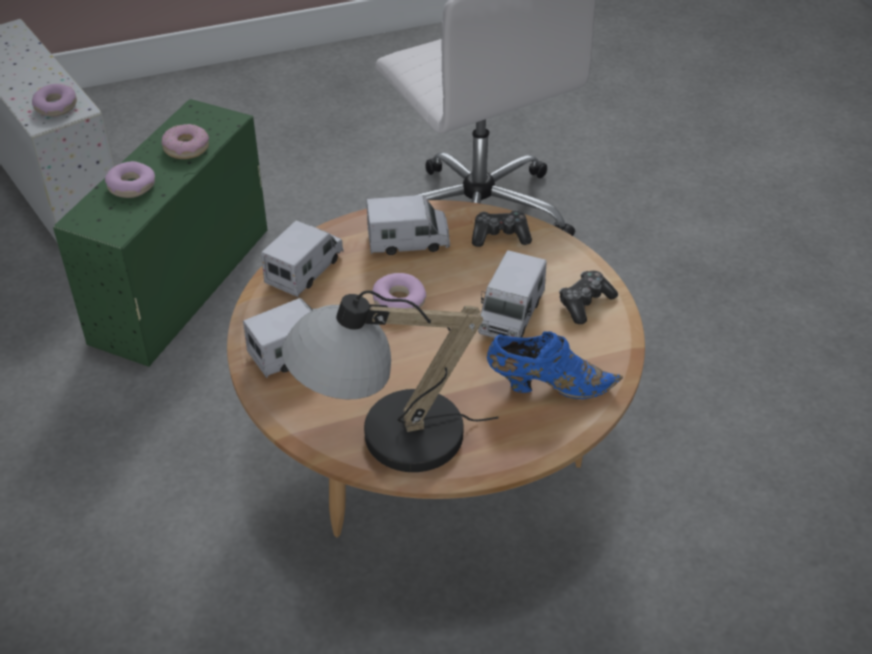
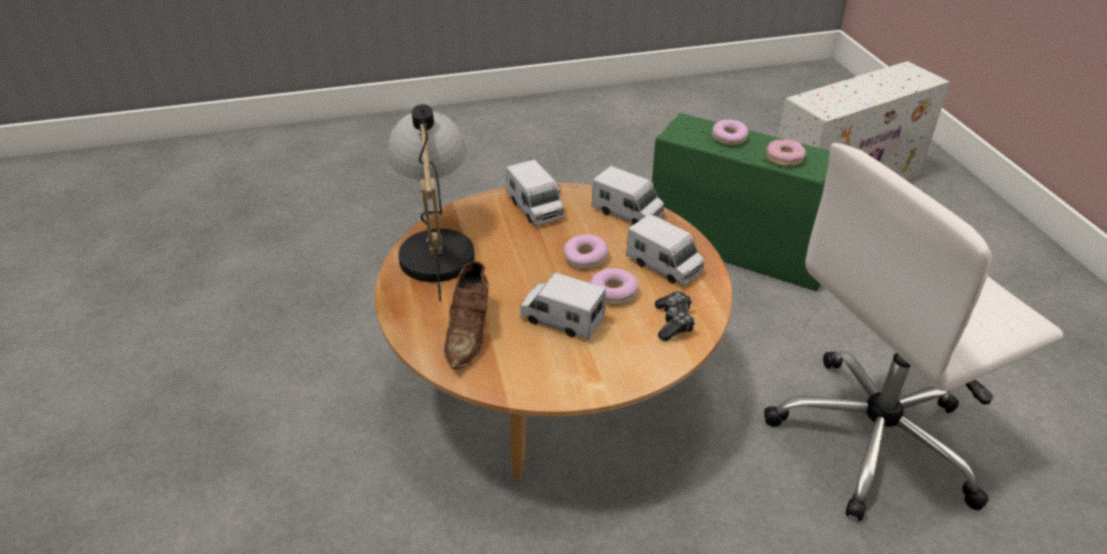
camera: 95 degrees right, 5 degrees down
(56, 107) = (826, 103): donut -> donut (613, 292)
(408, 241) = (664, 266): toy truck -> toy truck turned 45 degrees counterclockwise
(547, 385) = (469, 332): blue shoe -> brown shoe
(585, 303) = (572, 369): game controller -> none

